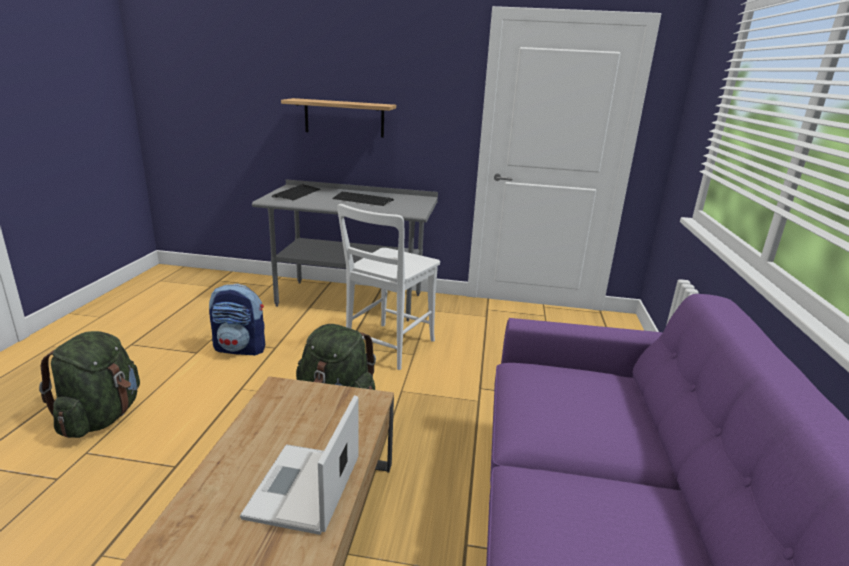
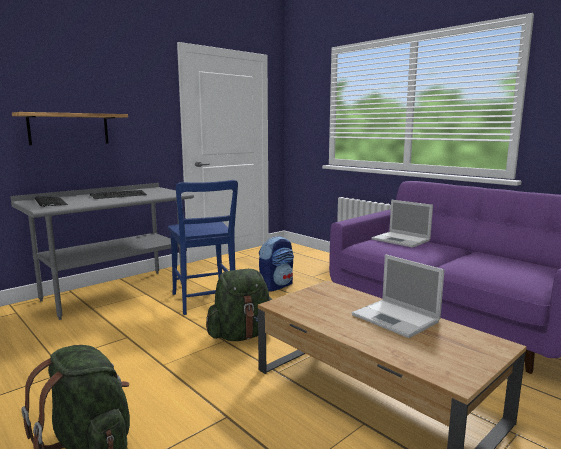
camera: 50 degrees left, 10 degrees down
(241, 348) = (100, 350): backpack -> backpack (276, 286)
(387, 348) = (204, 301): white chair -> blue chair
(593, 394) = (401, 240): none -> laptop

